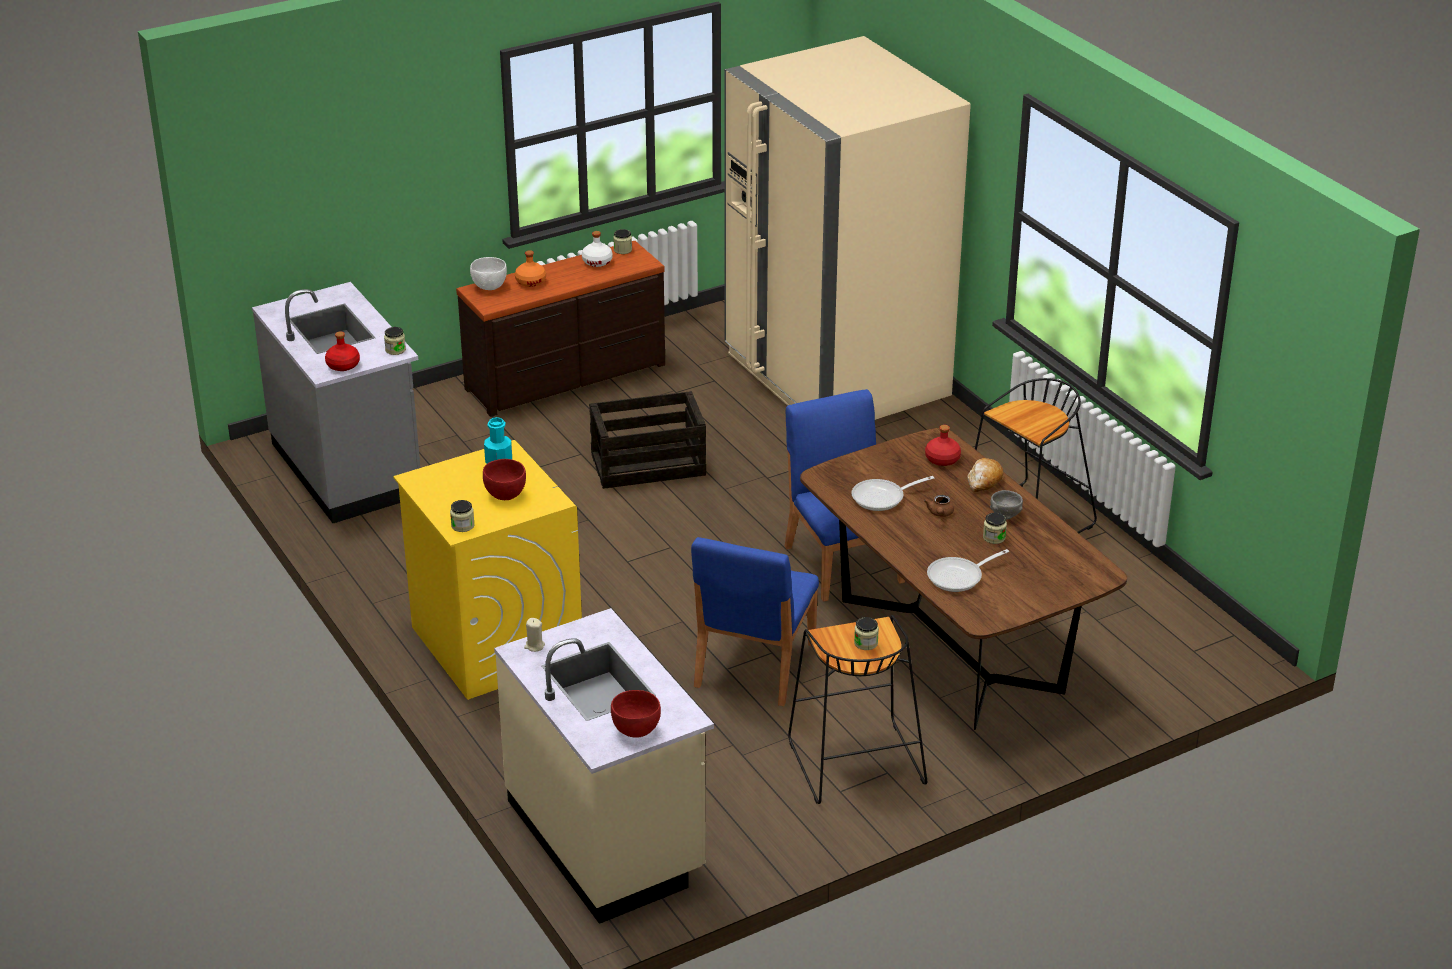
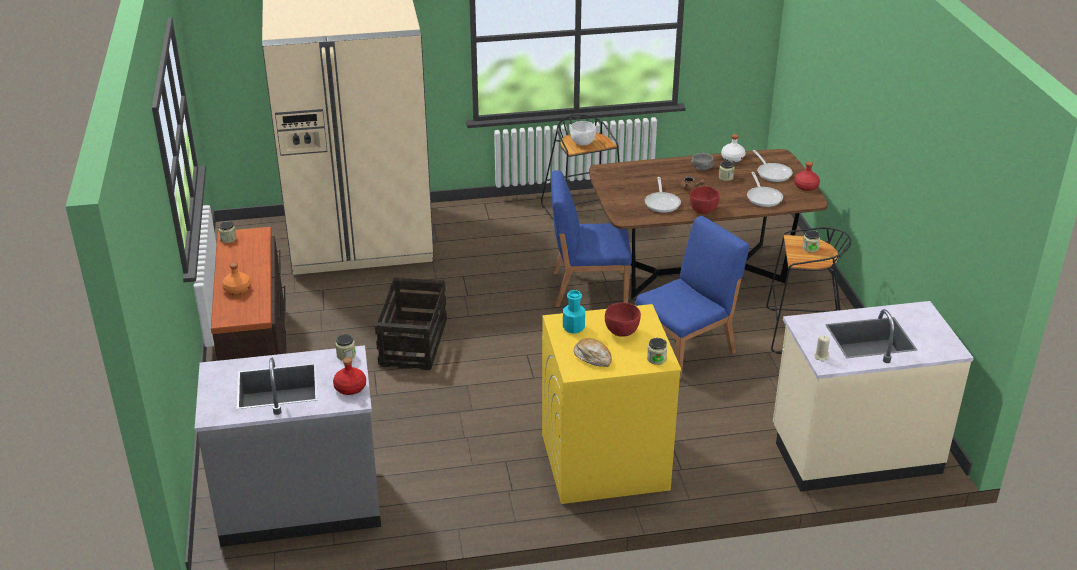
camera: 70 degrees left, 0 degrees up
(489, 286) = (226, 311): white bowl -> white bowl (582, 143)
(597, 261) = (235, 253): white bottle -> white bottle (732, 158)
(636, 730) = (933, 331): red bowl -> red bowl (703, 211)
(754, 666) = (686, 349): blue chair -> blue chair turned 75 degrees counterclockwise
(942, 459) = (628, 174): red bottle -> red bottle (806, 186)
(984, 480) = (661, 166): bread -> bread (593, 357)
(1039, 575) = (772, 173): none -> frying pan

